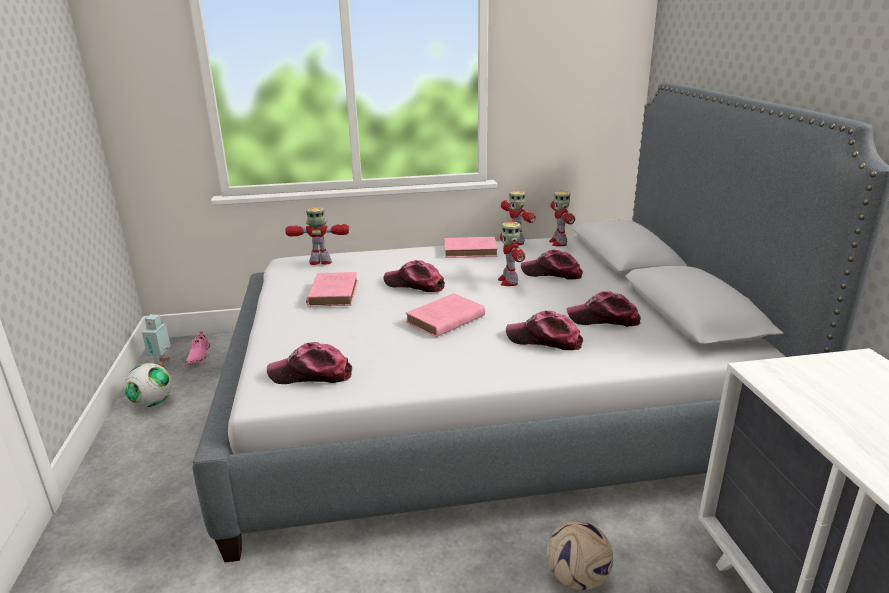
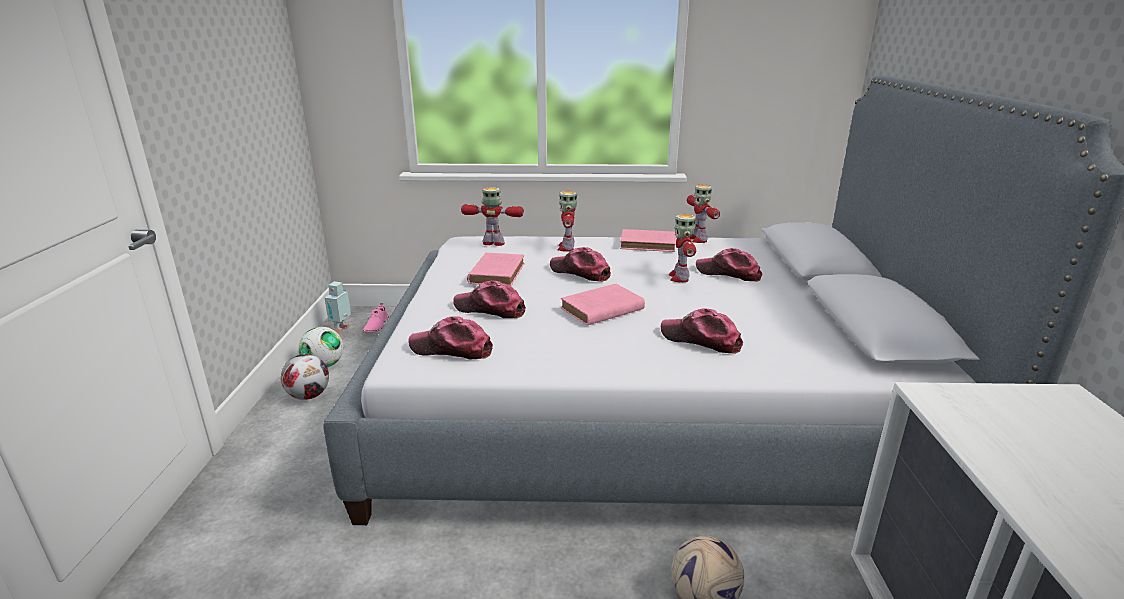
camera: 10 degrees right, 0 degrees up
(144, 436) = (309, 395): none -> football
(558, 242) = (744, 243): toy robot -> toy robot (567, 247)
(603, 319) = (773, 325): cap -> cap (490, 309)

